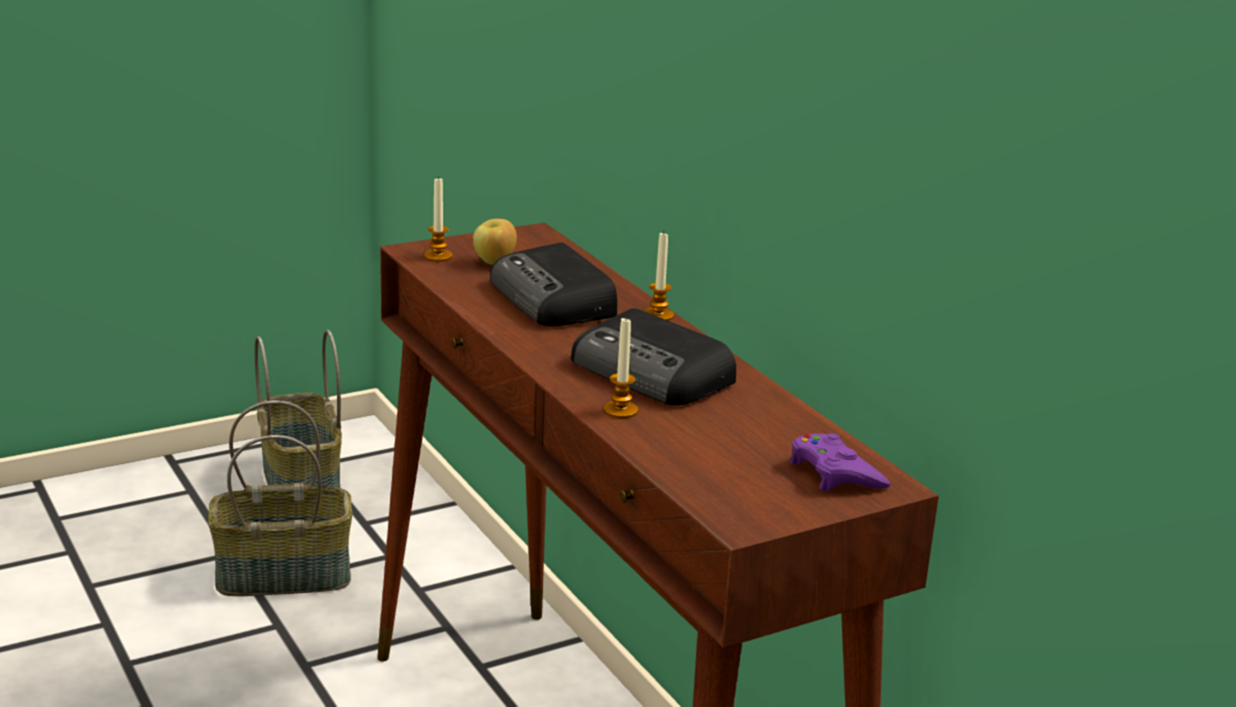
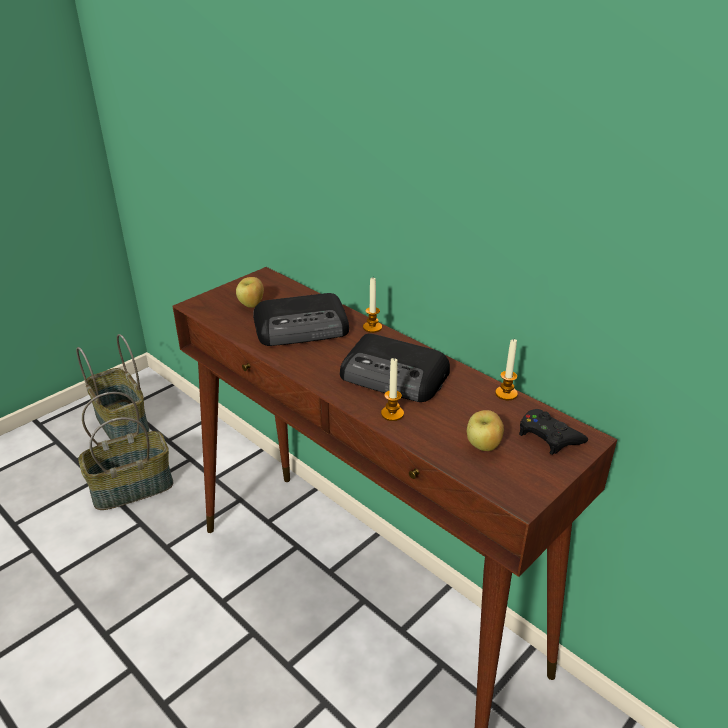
camera: 15 degrees left, 10 degrees up
(438, 256) = (213, 307): candle -> candle (506, 394)
(554, 300) = (303, 328): radio -> radio turned 60 degrees counterclockwise
(728, 465) = (483, 446): none -> apple
(834, 473) = (549, 436): purple game controller -> black game controller

